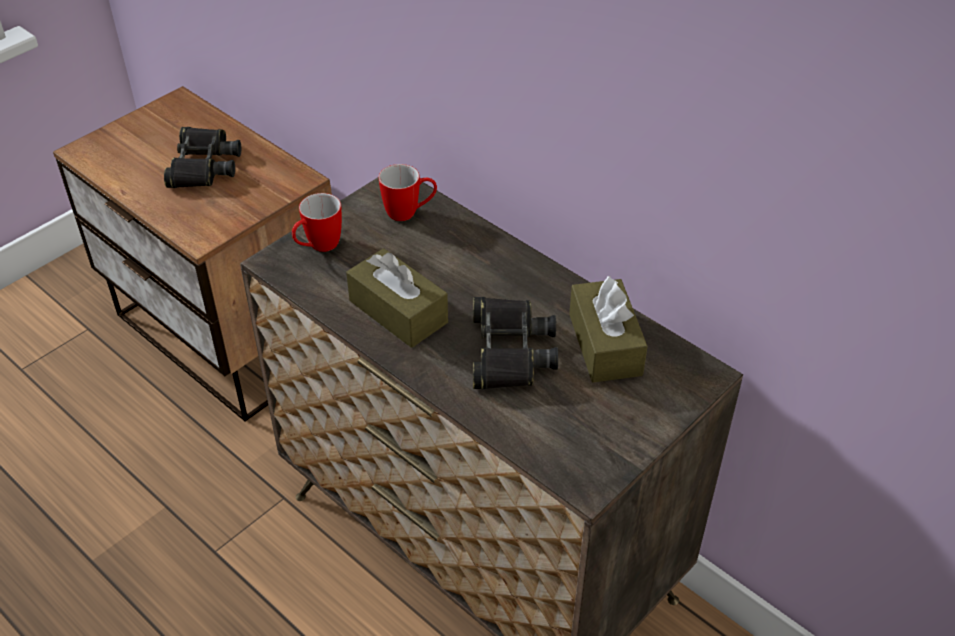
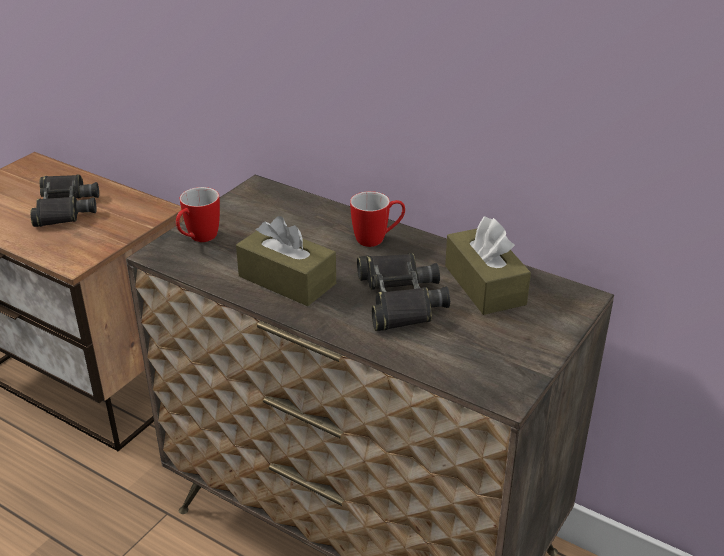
camera: 10 degrees left, 10 degrees down
(409, 213) = (277, 206): mug -> mug (377, 239)

